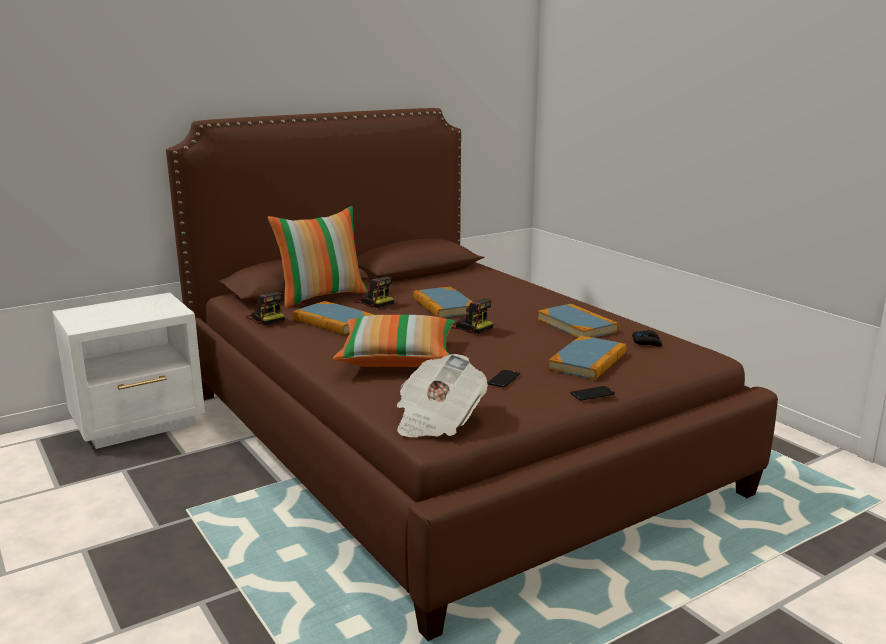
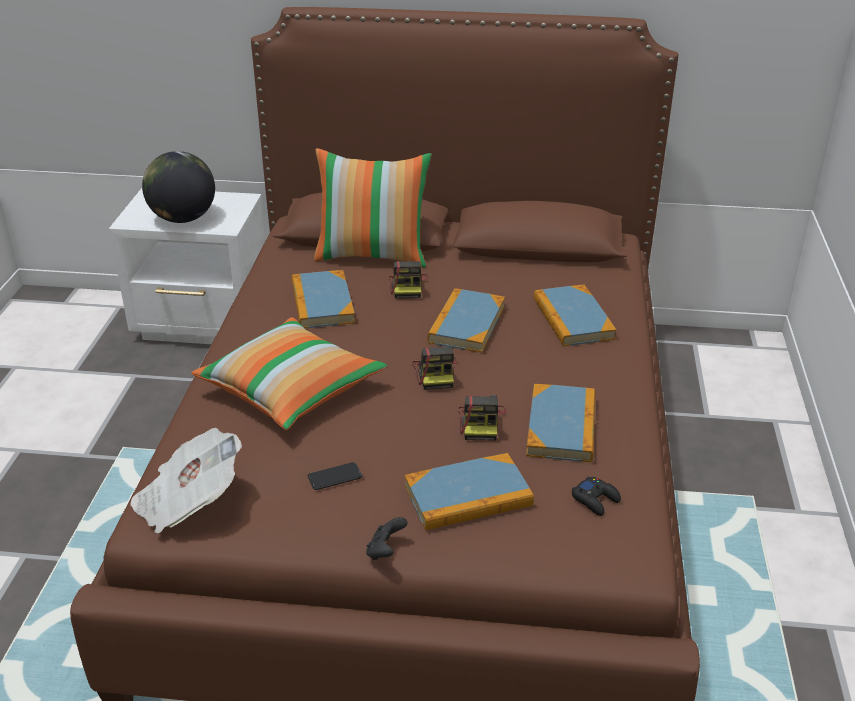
camera: 40 degrees right, 15 degrees up
(130, 316) = (183, 219): none -> globe
(266, 318) = (273, 271): camera -> camera (481, 422)
(497, 289) = (572, 319): none -> book
(592, 394) = (385, 551): phone -> black game controller

